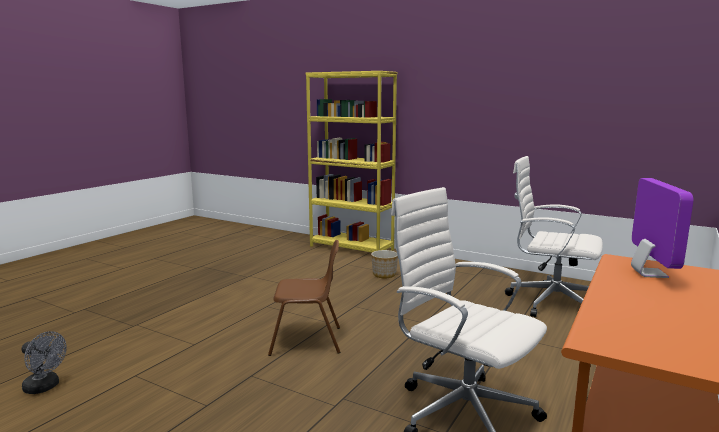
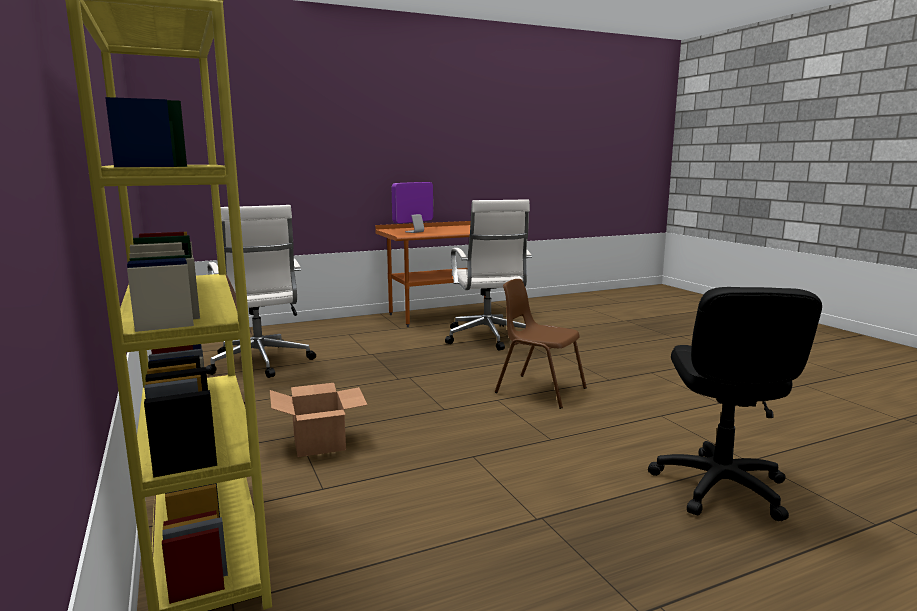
camera: 145 degrees left, 0 degrees up
(45, 387) = (808, 413): grey fan -> none
(161, 306) = (719, 487): none -> black office chair
(384, 275) = (318, 442): planter -> cardboard box

